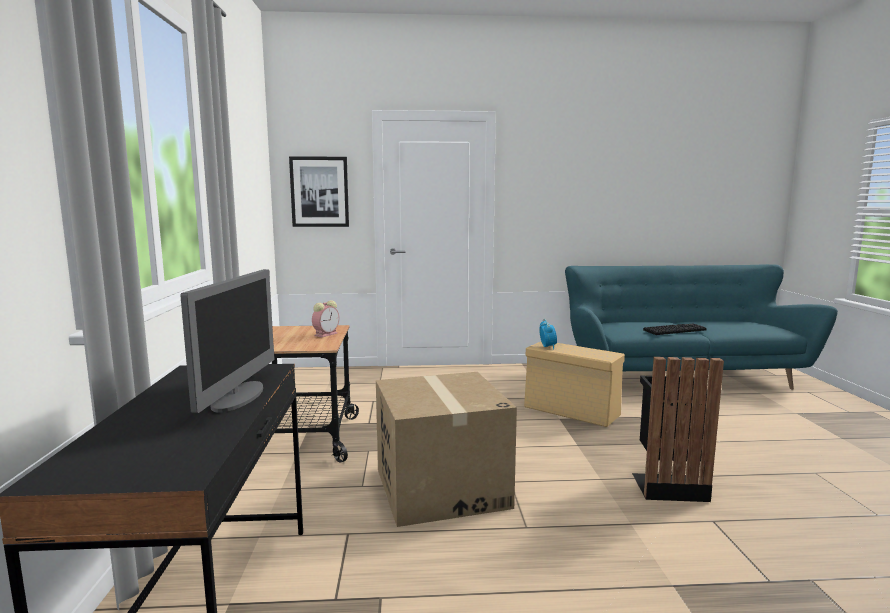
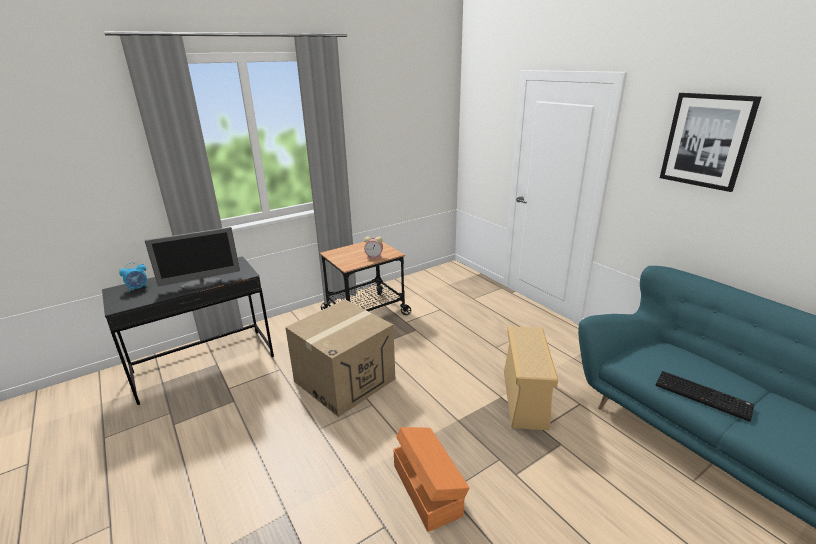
camera: 60 degrees right, 15 degrees up
(319, 192) = (482, 139): picture -> picture (706, 141)
(547, 347) = (522, 335): alarm clock -> alarm clock (138, 288)
(667, 485) = (427, 488): black trash can -> orange storage box

